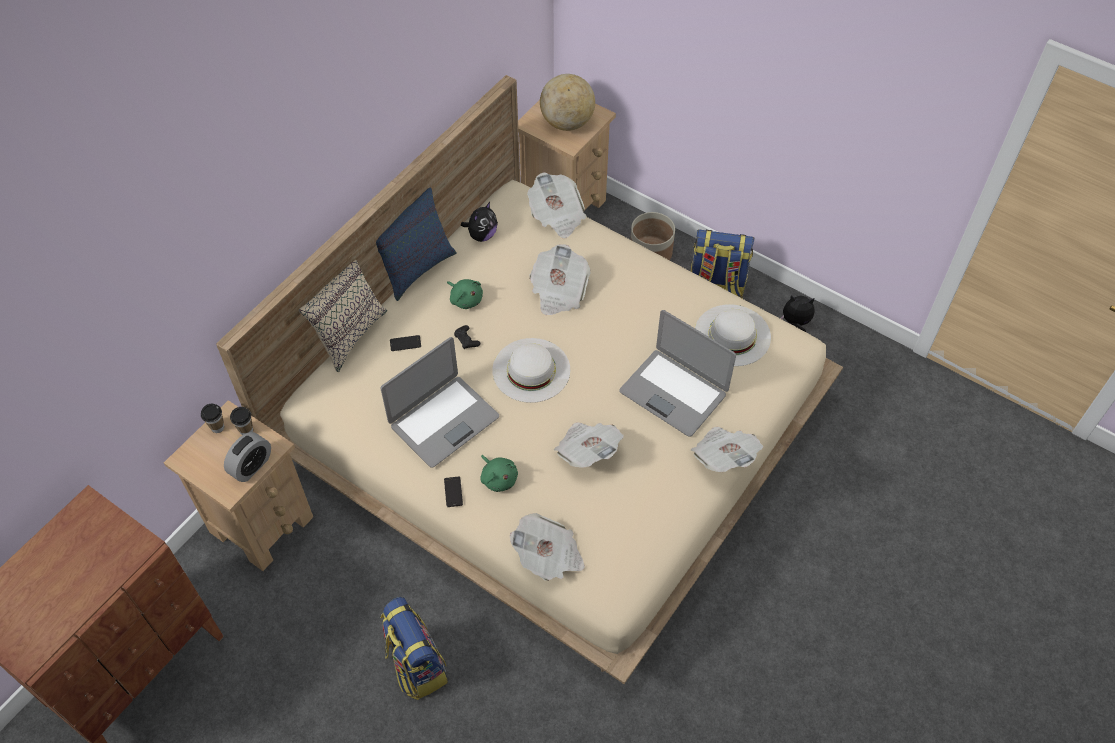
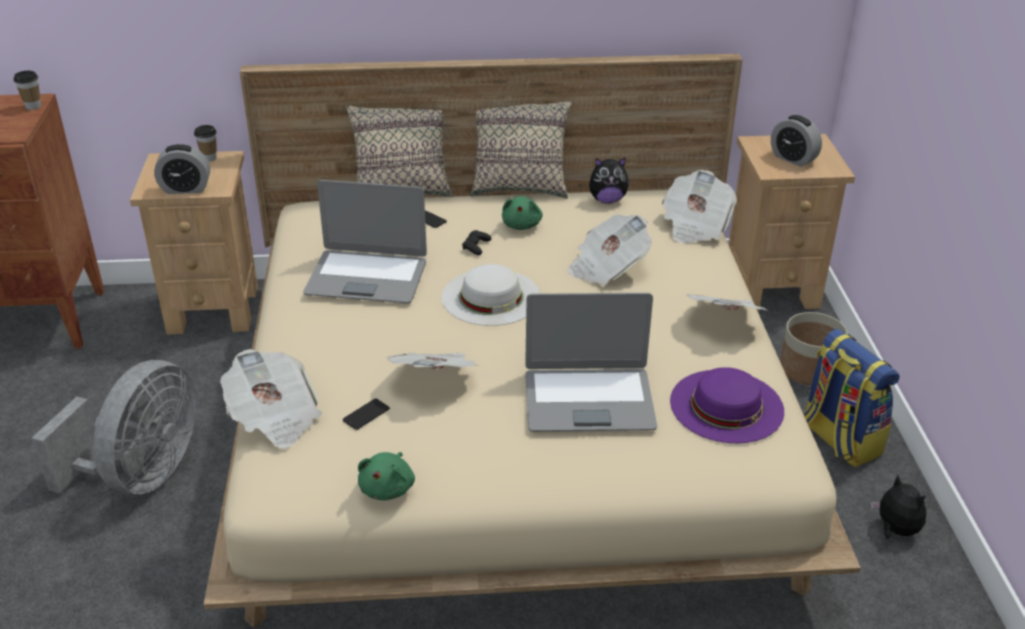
camera: 50 degrees right, 20 degrees down
(246, 430) = (220, 171): cup -> cup (33, 106)
(415, 665) = (141, 475): backpack -> grey fan
(418, 270) = (519, 190): blue pillow -> beige pillow
(453, 492) = (292, 322): phone -> phone (366, 414)
(498, 478) = (338, 340): green plush toy -> green plush toy (388, 488)
(567, 122) = (793, 158): globe -> alarm clock
(673, 392) = (588, 400): laptop -> laptop turned 90 degrees counterclockwise
(724, 457) = (551, 483): newspaper -> newspaper (726, 320)
(732, 335) = (726, 405): white hat -> purple hat

